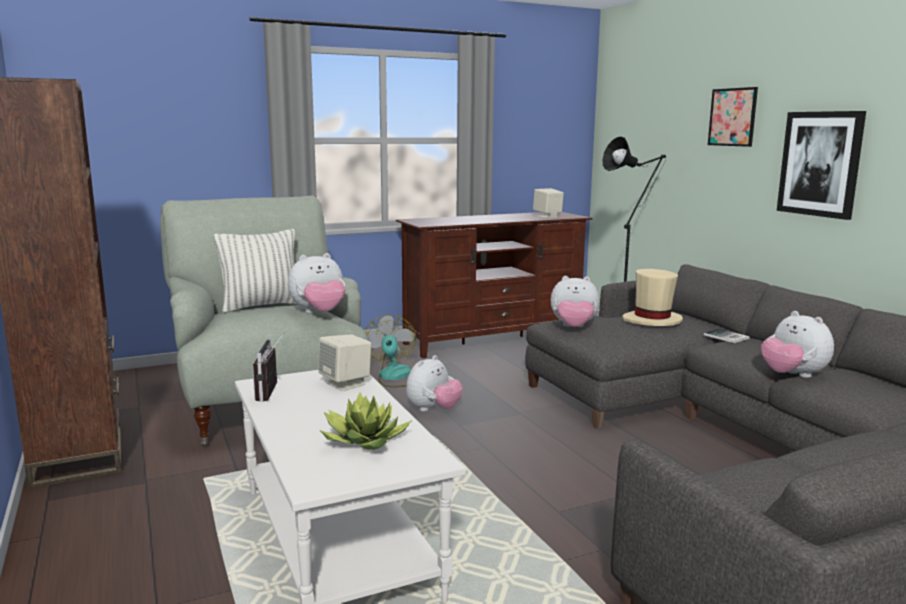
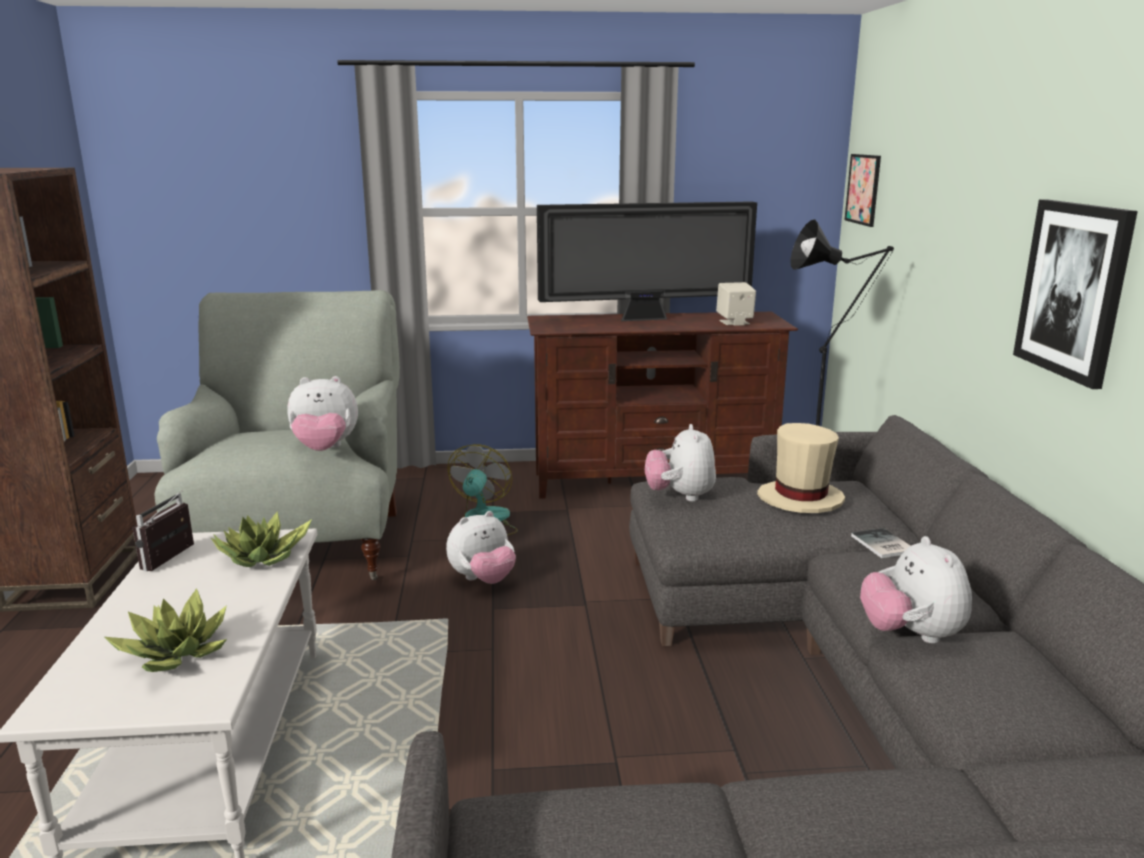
camera: 20 degrees right, 5 degrees up
(262, 306) = (287, 428): pillow -> none
(346, 383) = (263, 558): beige speaker -> potted plant
(484, 217) = (645, 318): none -> television
(573, 327) = (680, 496): plush toy -> plush toy turned 60 degrees clockwise
(732, 117) = (981, 197): picture -> picture (863, 189)

